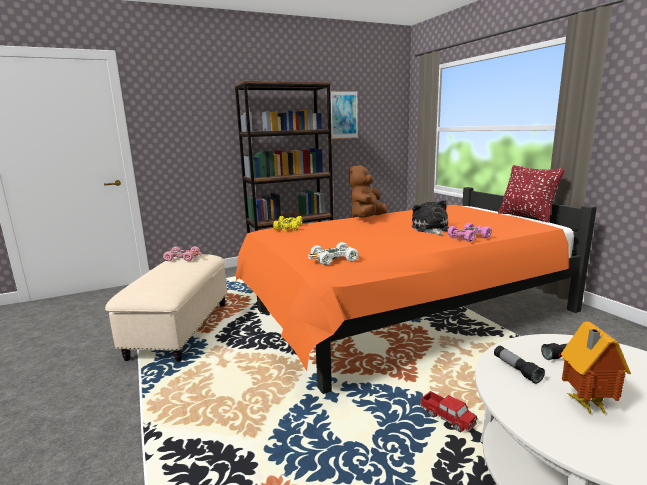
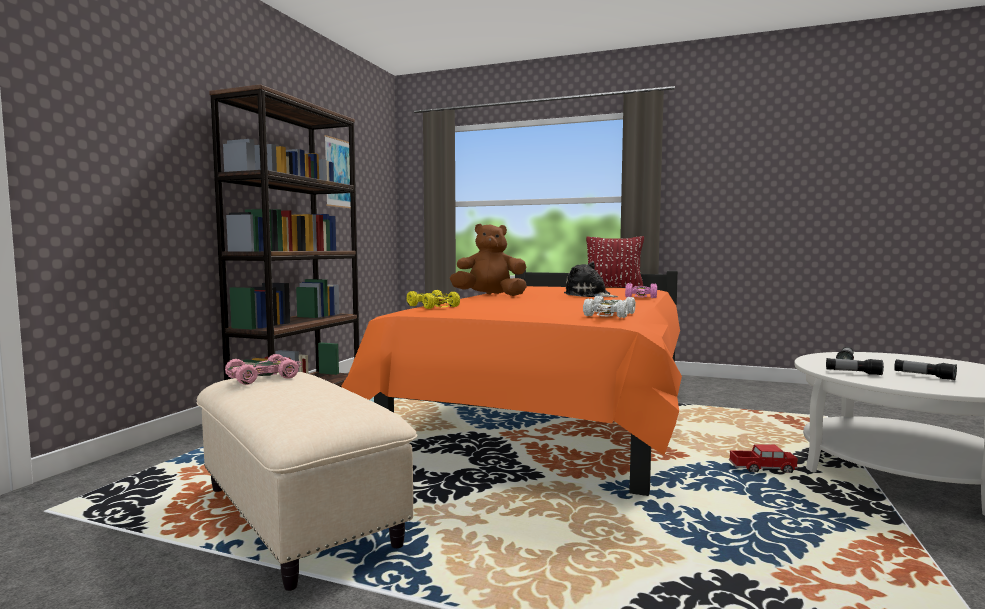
camera: 45 degrees left, 10 degrees down
(367, 218) = (490, 296): brown plush toy -> brown plush toy turned 105 degrees clockwise
(585, 404) = (924, 376): toy house -> flashlight

